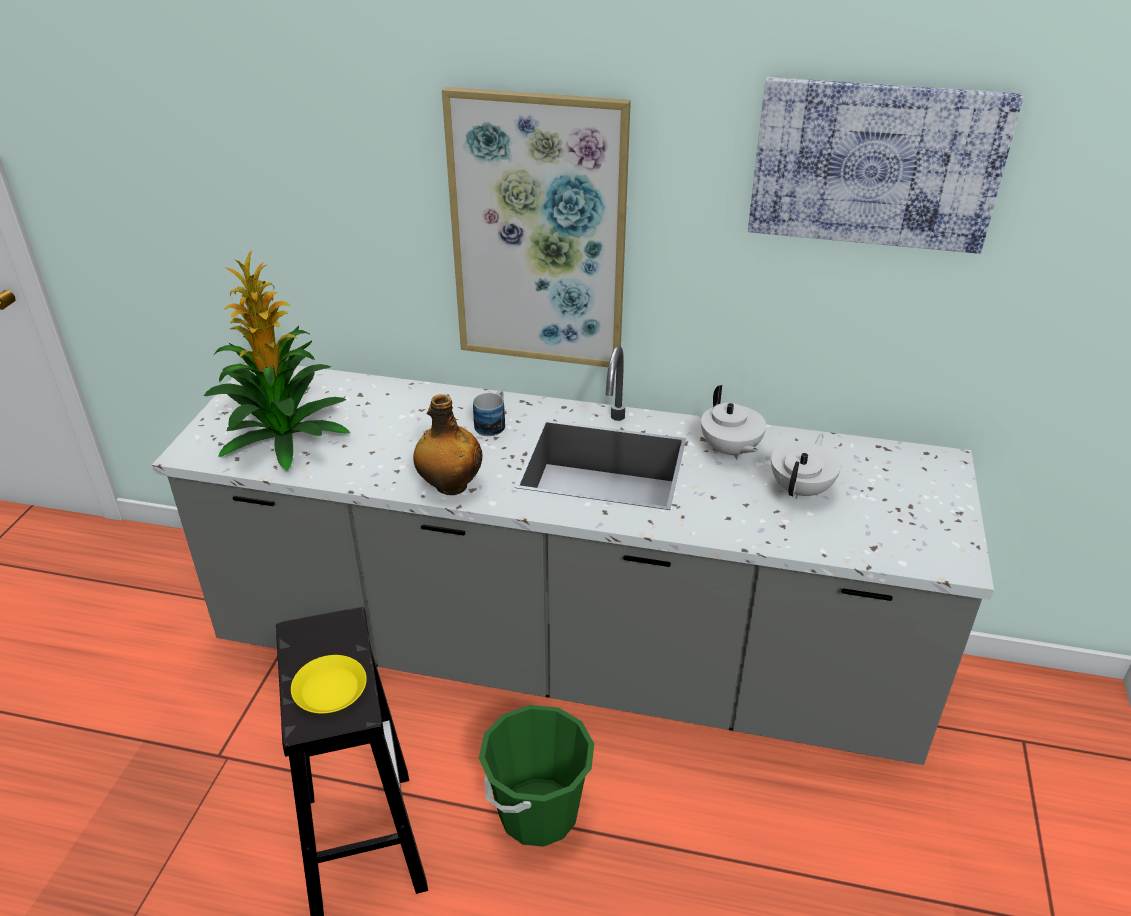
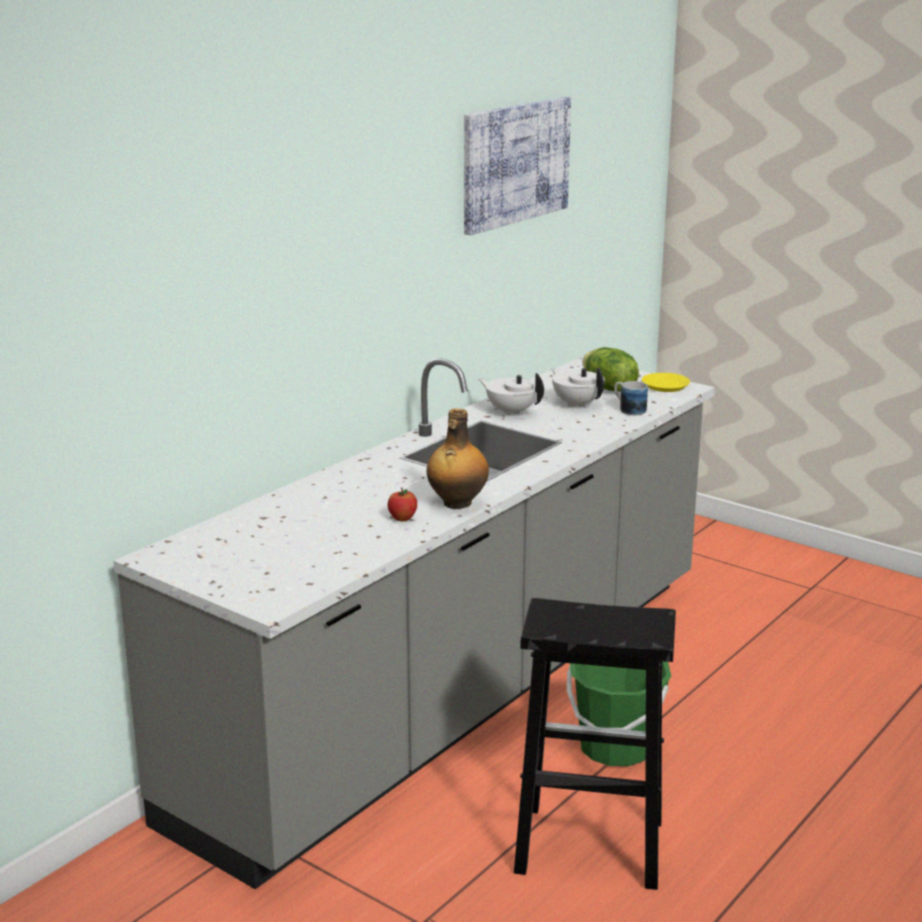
camera: 65 degrees left, 15 degrees down
(283, 437) = (297, 558): potted plant -> none
(330, 689) = (622, 622): yellow plate -> yellow plate (665, 386)
(396, 465) = (402, 518): none -> apple
(493, 424) = (383, 475): mug -> mug (628, 409)
(539, 234) = (348, 291): picture -> none
(730, 450) = (511, 412): white teapot -> white teapot turned 150 degrees counterclockwise
(883, 499) = (608, 388): none -> lettuce

